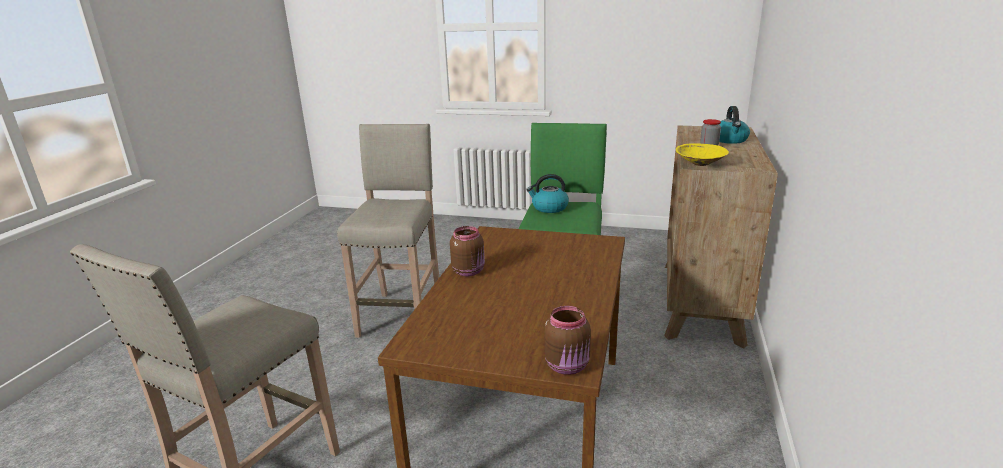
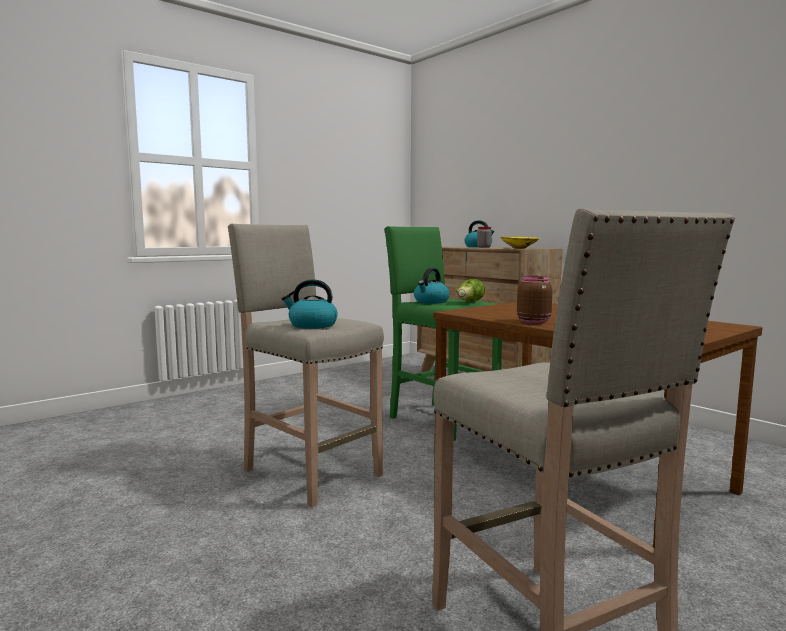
camera: 55 degrees left, 15 degrees down
(370, 215) = (312, 325): none -> kettle
(568, 366) = (729, 326): brown jar -> none
(574, 219) = (469, 302): none -> lettuce

